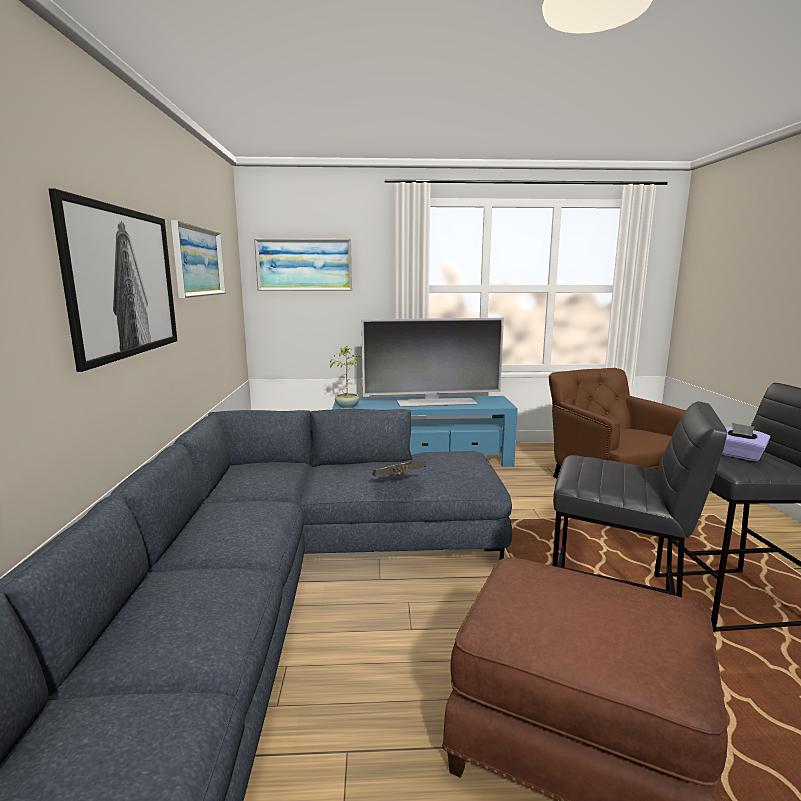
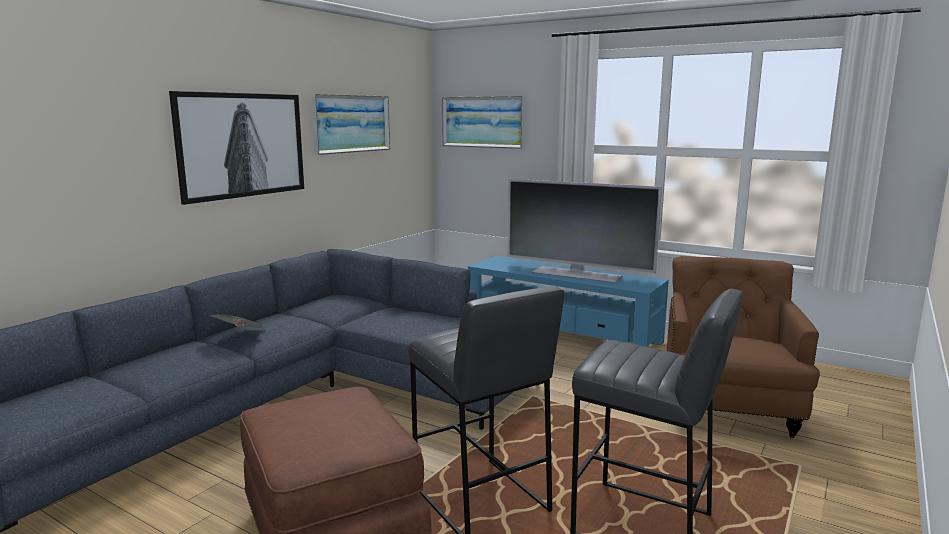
camera: 35 degrees right, 0 degrees up
(347, 406) = (487, 265): potted plant -> none
(398, 483) = (408, 330): newspaper -> newspaper (241, 335)
(738, 455) = (628, 357): purple tissue box -> none

